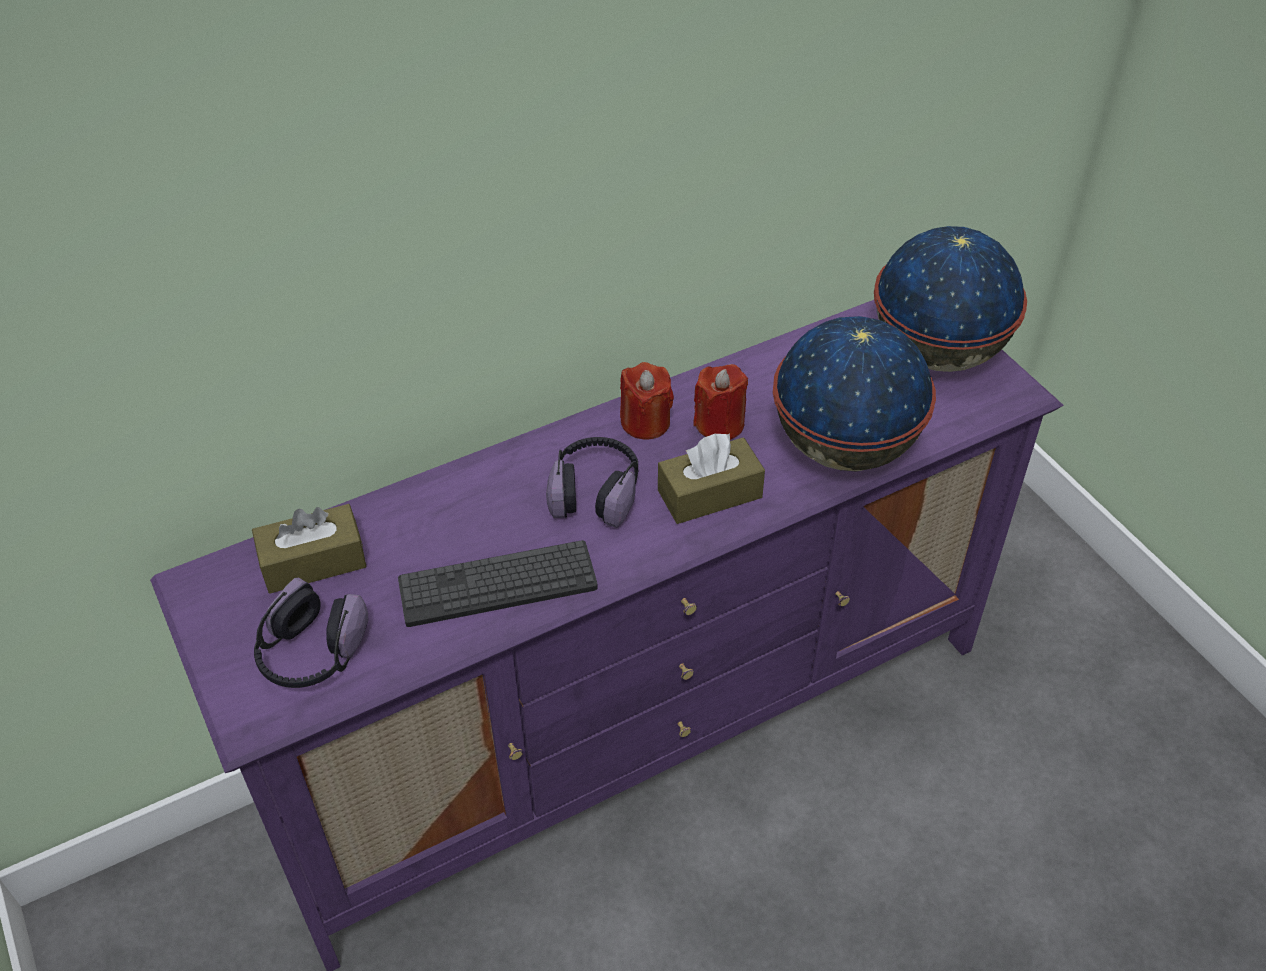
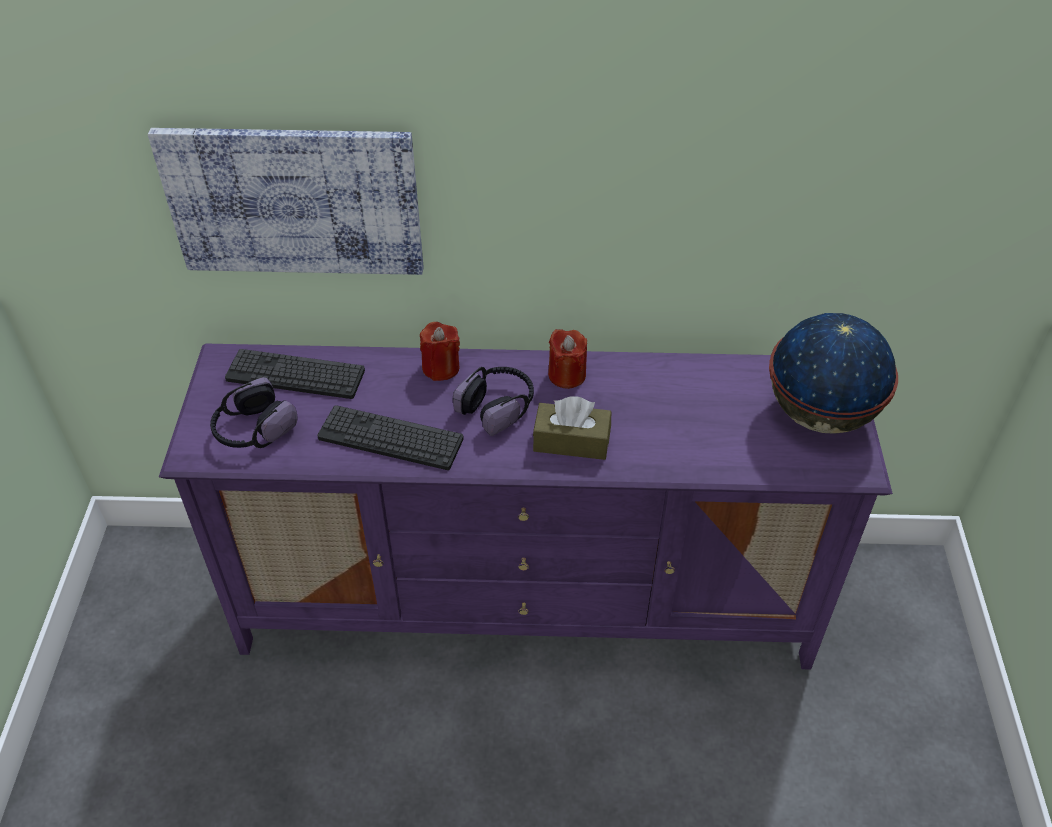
camera: 30 degrees right, 0 degrees up
(258, 321) = (294, 200): none -> picture
(313, 562) = (295, 375): brown tissue box -> keyboard
(719, 424) = (617, 397): red candle -> red candle (441, 368)
(844, 447) = (693, 451): globe -> none

